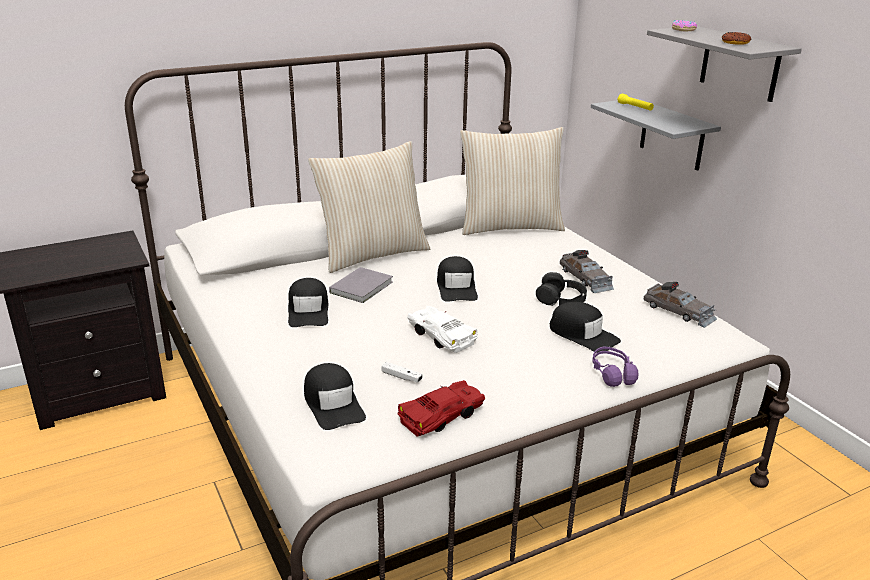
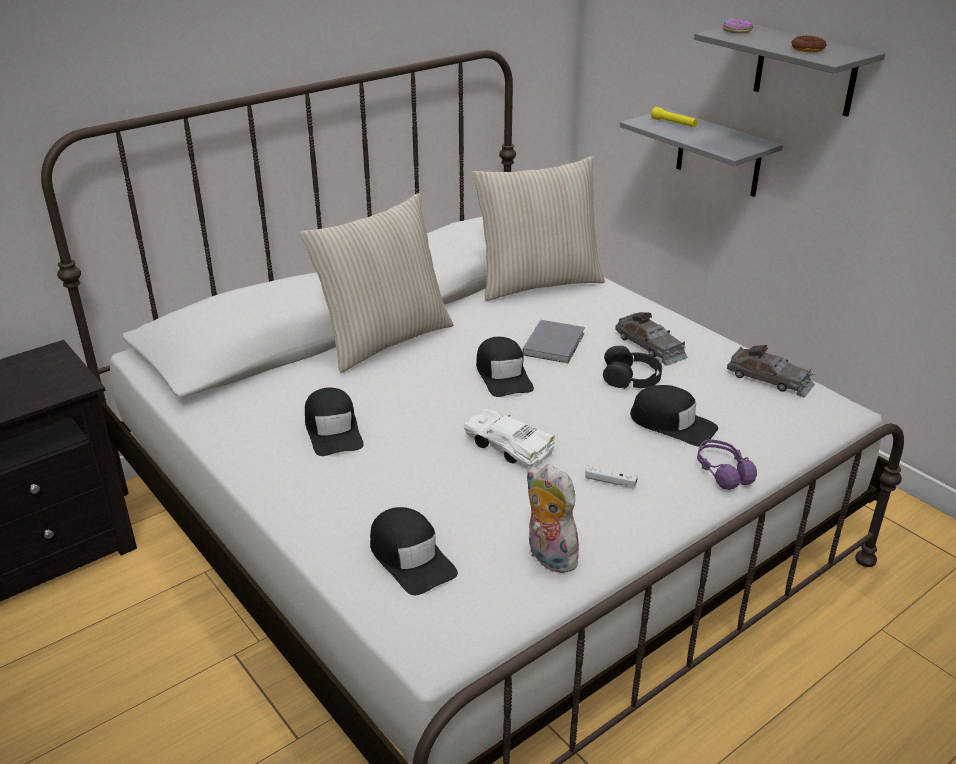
camera: 10 degrees left, 5 degrees up
(363, 287) = (389, 388): grey book -> grey book (555, 343)
(401, 377) = (480, 509): white game controller -> white game controller (610, 481)
(442, 416) = (548, 556): red toy car -> plush toy

